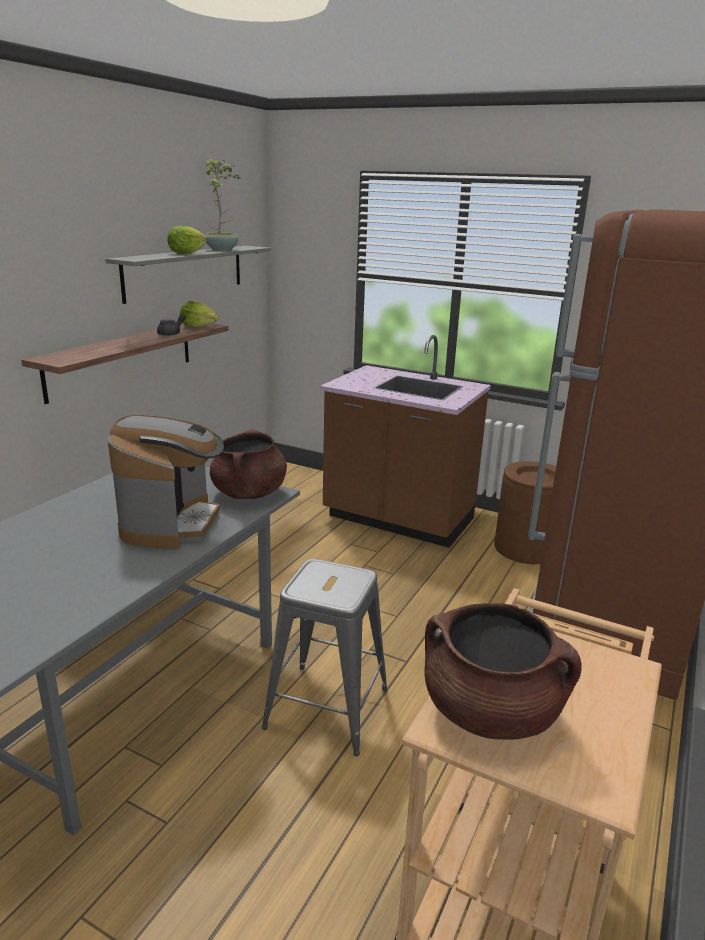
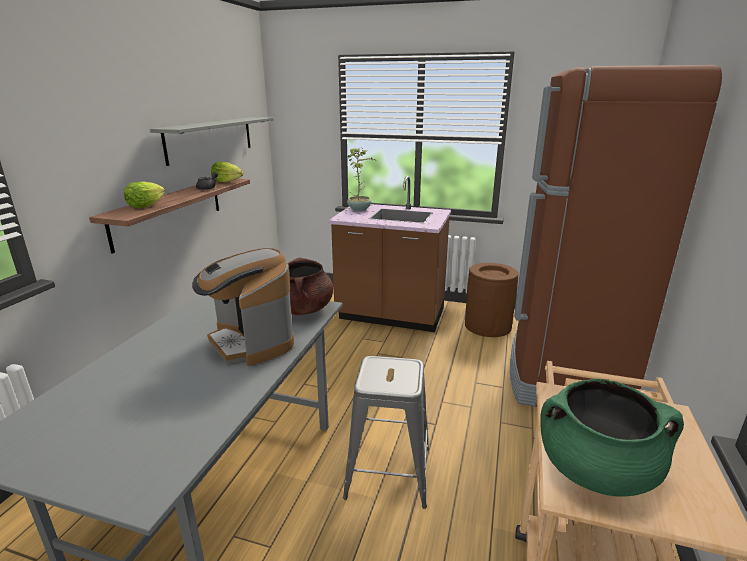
camera: 10 degrees left, 0 degrees up
(172, 524) = (251, 342): coffee machine -> coffee machine turned 150 degrees clockwise
(186, 253) = (213, 123): lettuce -> lettuce (145, 206)
(222, 249) = (238, 120): potted plant -> potted plant (359, 209)
(490, 712) = (596, 470): brown cooking pot -> green cooking pot

